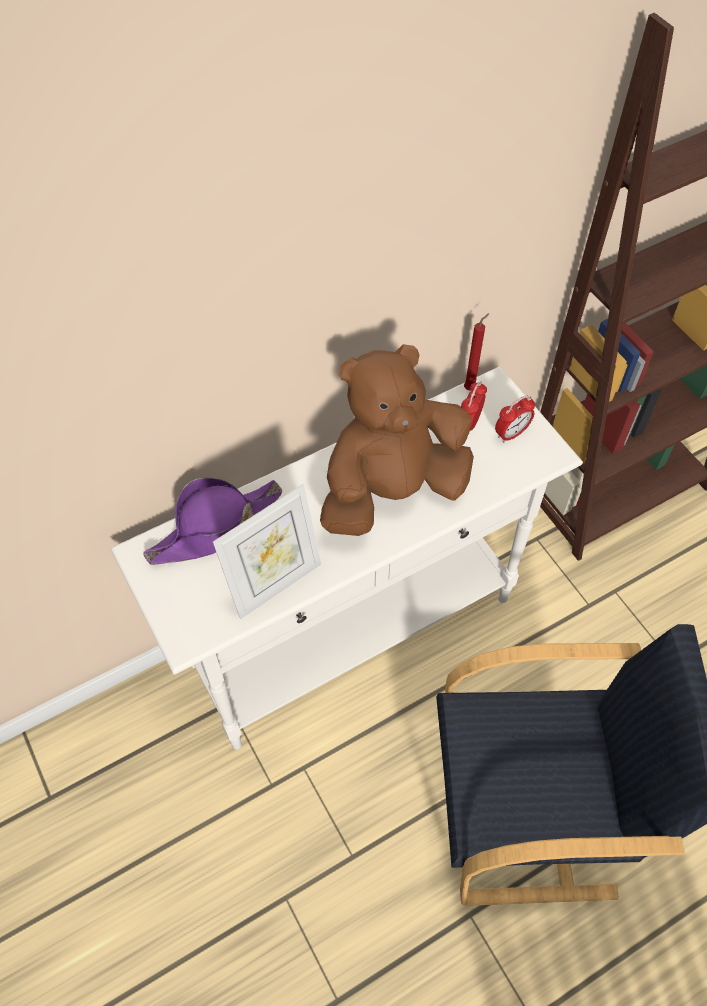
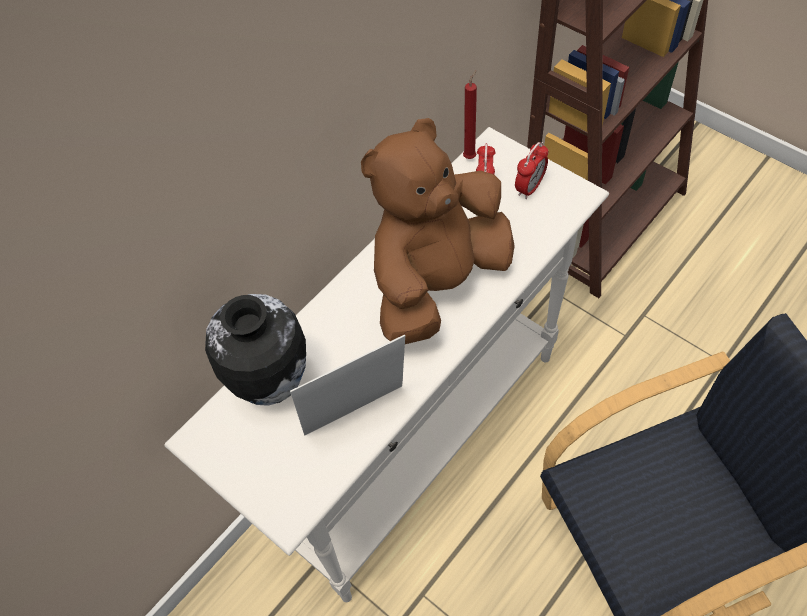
camera: 15 degrees left, 0 degrees up
(215, 528) = (270, 383): purple hat -> vase
(275, 583) = (358, 419): picture frame -> picture frame turned 150 degrees counterclockwise

